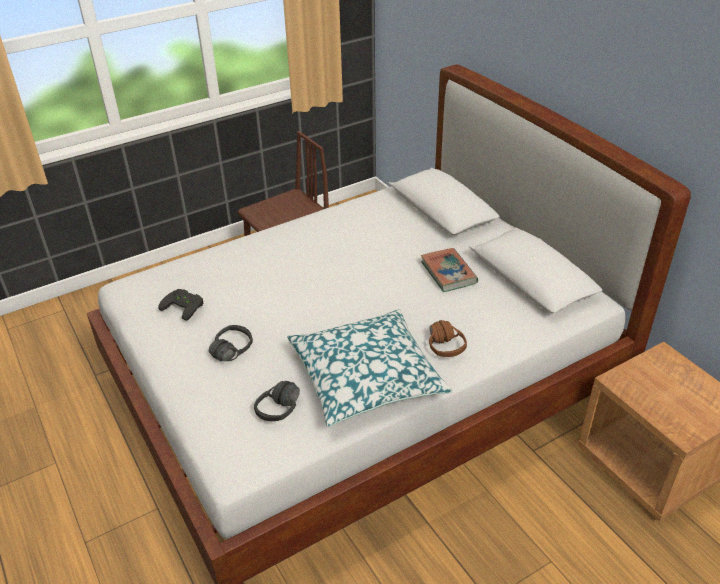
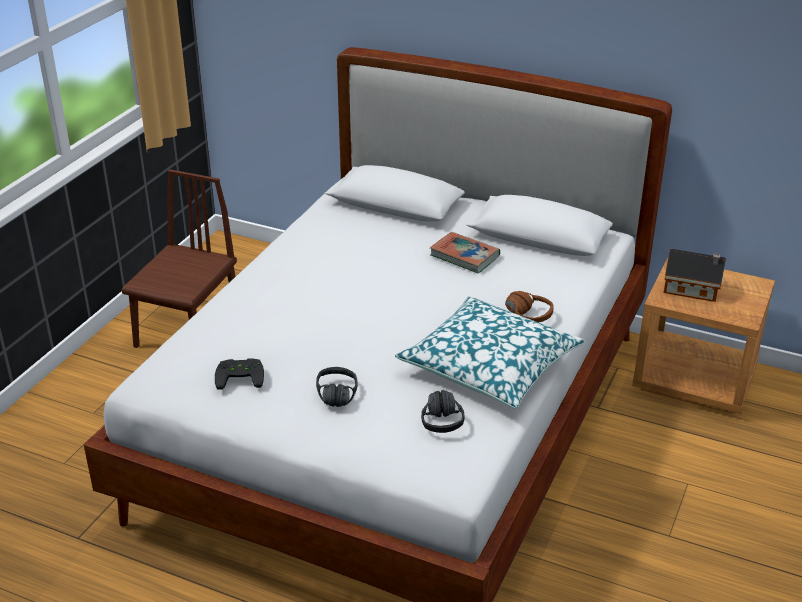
camera: 35 degrees left, 5 degrees down
(658, 383) = (693, 289): none -> toy house

